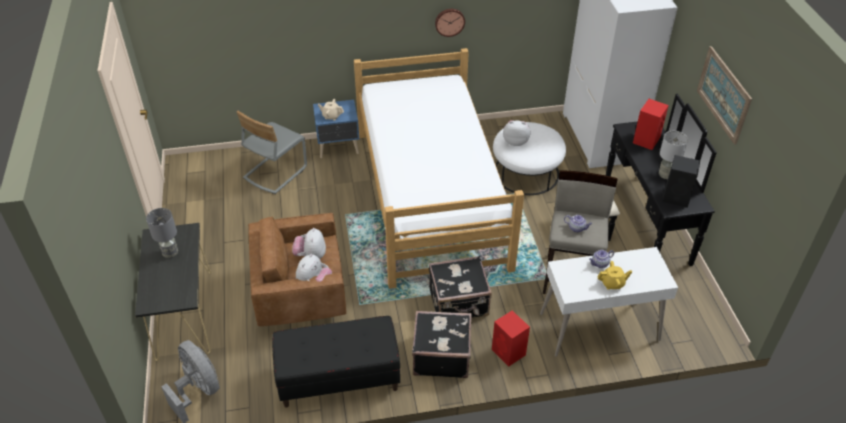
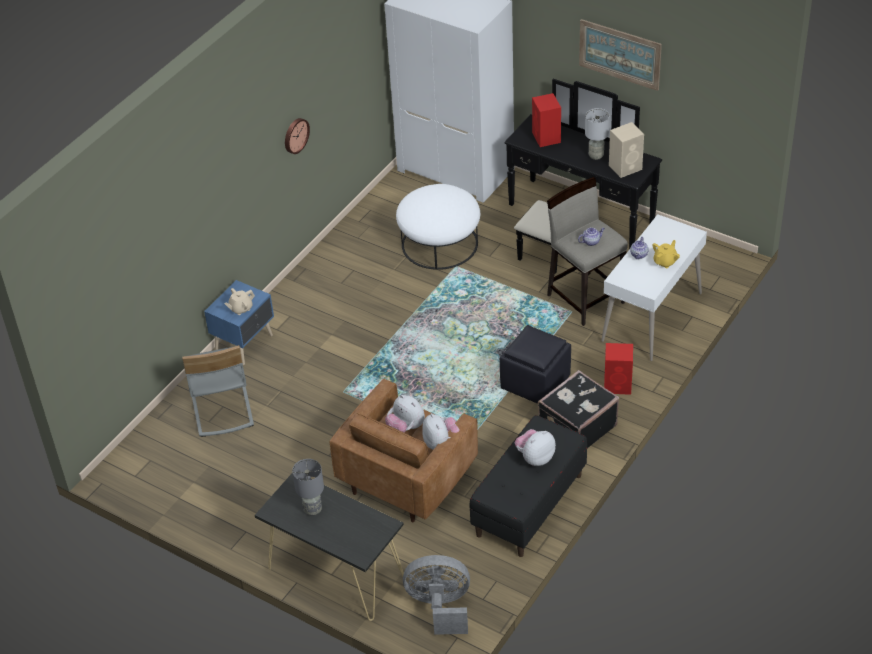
camera: 45 degrees left, 0 degrees up
(430, 197) = (392, 322): bed -> none
(459, 303) = (535, 382): black suitcase -> black ottoman
(515, 141) = (428, 215): plush toy -> plush toy (535, 458)
(677, 197) = (626, 167): black speaker -> beige speaker

